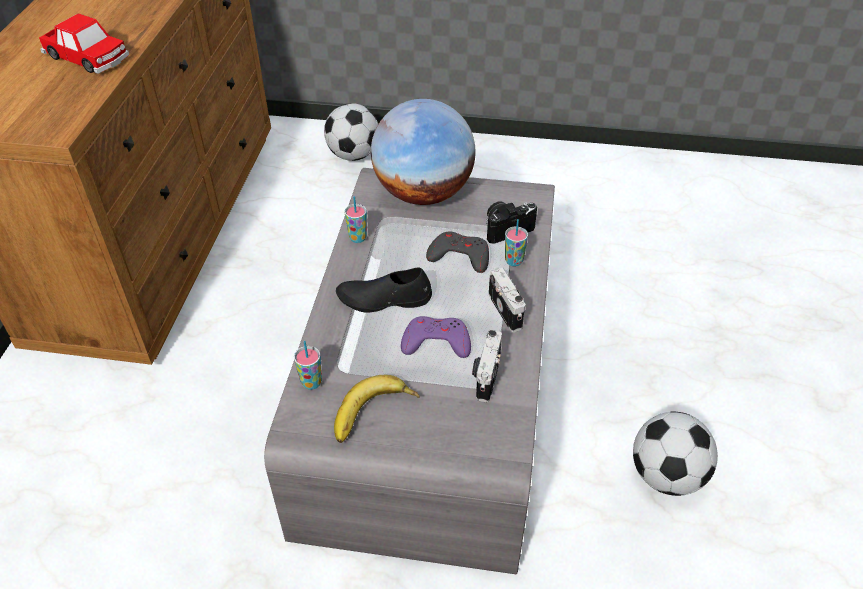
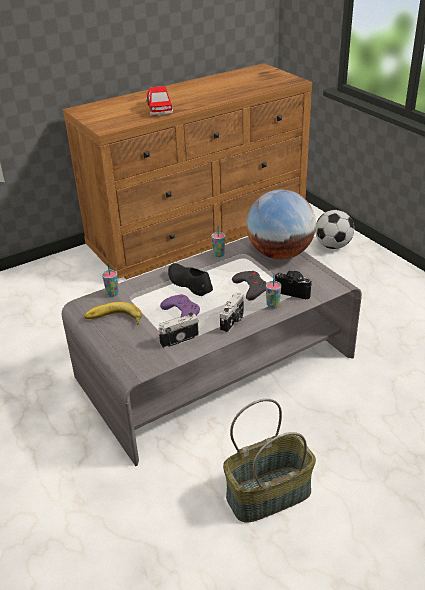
camera: 50 degrees right, 10 degrees down
(665, 475) = (268, 493): football -> basket

